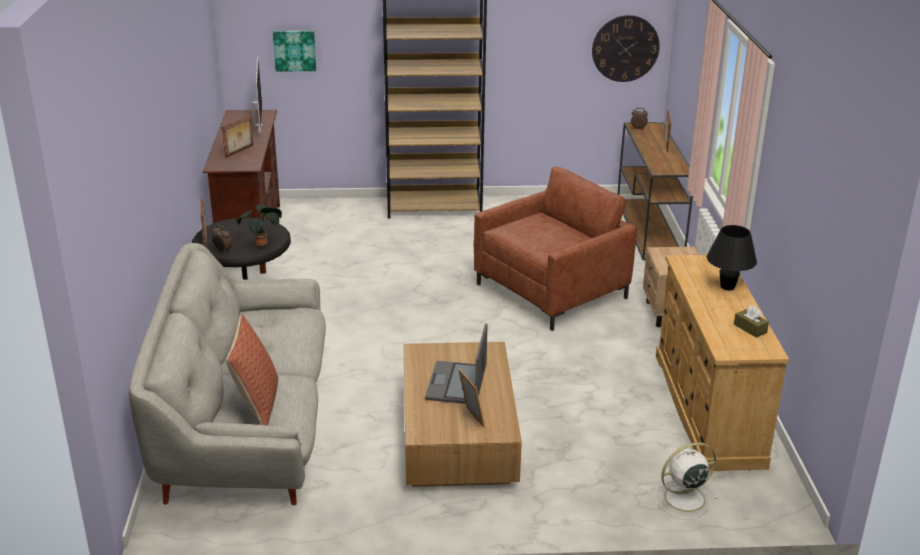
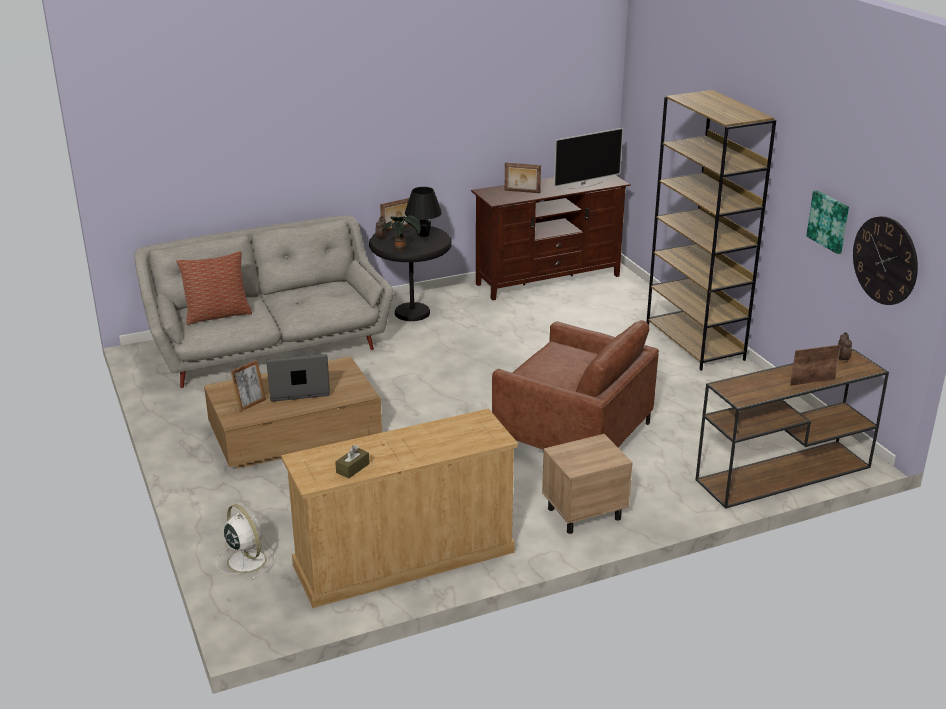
camera: 70 degrees right, 0 degrees up
(294, 50) = (657, 135): picture -> picture (829, 221)
(727, 286) = (437, 448): black table lamp -> black table lamp (423, 234)

